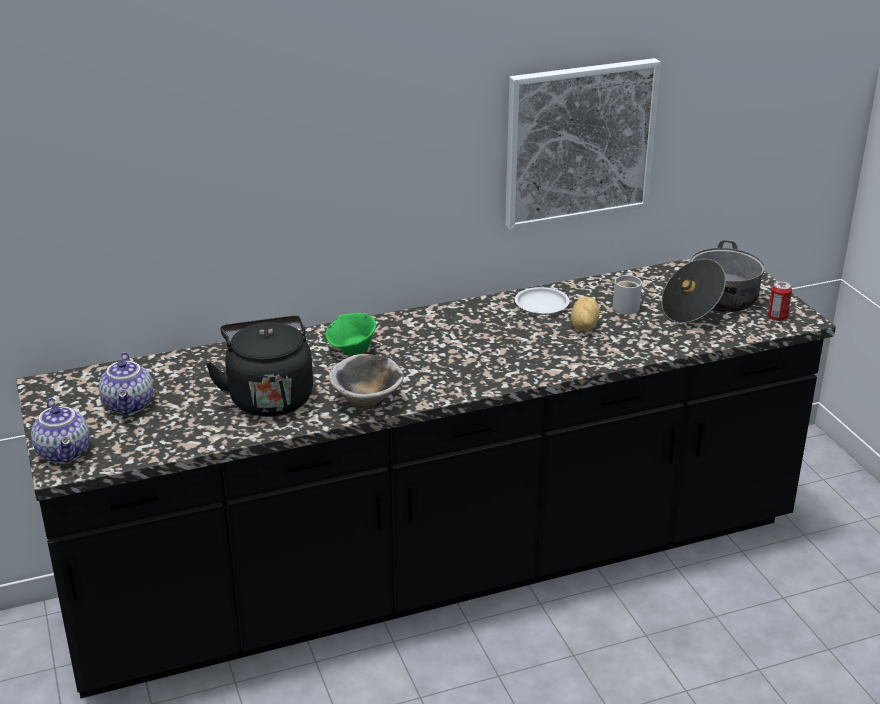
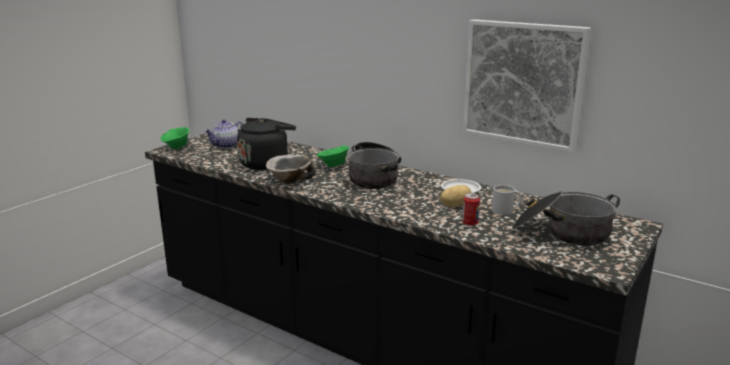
camera: 55 degrees right, 10 degrees down
(65, 453) = (176, 147): teapot -> green bowl
(434, 339) = (375, 177): none -> cooking pot
(777, 317) = (591, 259): can -> can (470, 223)

